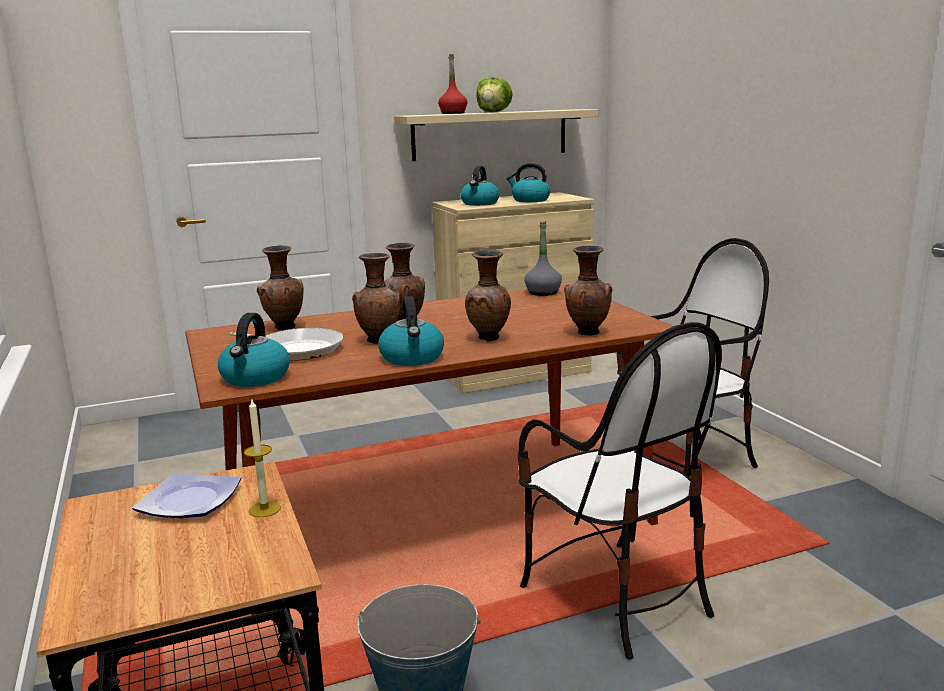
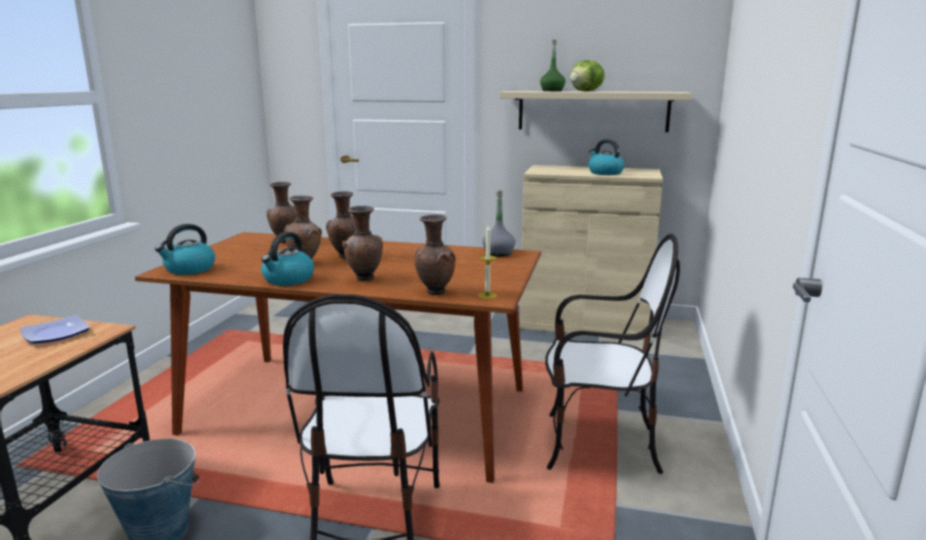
camera: 35 degrees right, 0 degrees up
(264, 509) = (66, 350): candle -> candle (487, 296)
(296, 349) = (253, 257): frying pan -> none
(453, 113) = (552, 91): red bottle -> green bottle
(480, 203) = (557, 170): kettle -> none

